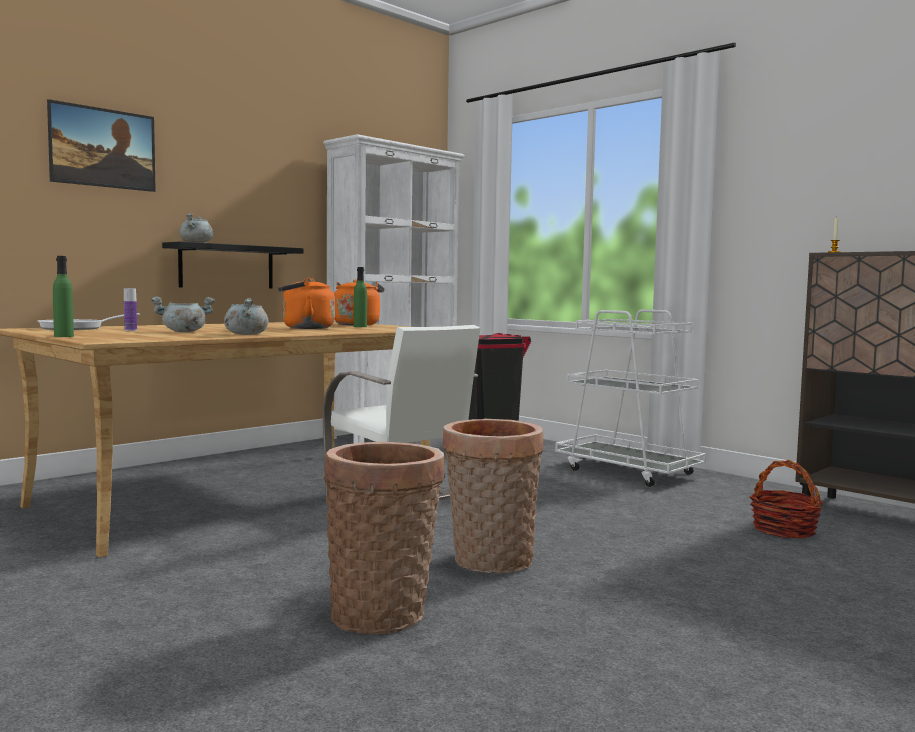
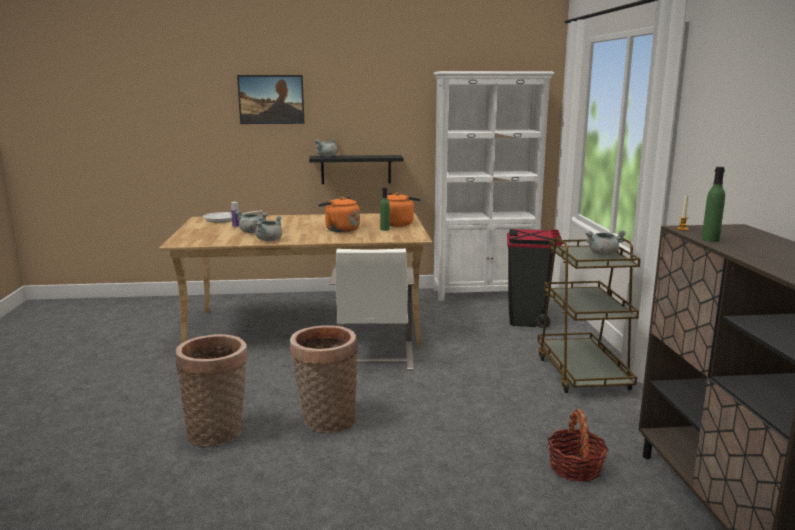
camera: 40 degrees right, 10 degrees up
(64, 336) = (180, 234): green bottle -> green bottle (710, 240)
(628, 471) = (582, 373): white cart -> brown cart
(637, 328) = (603, 254): none -> grey cooking pot

